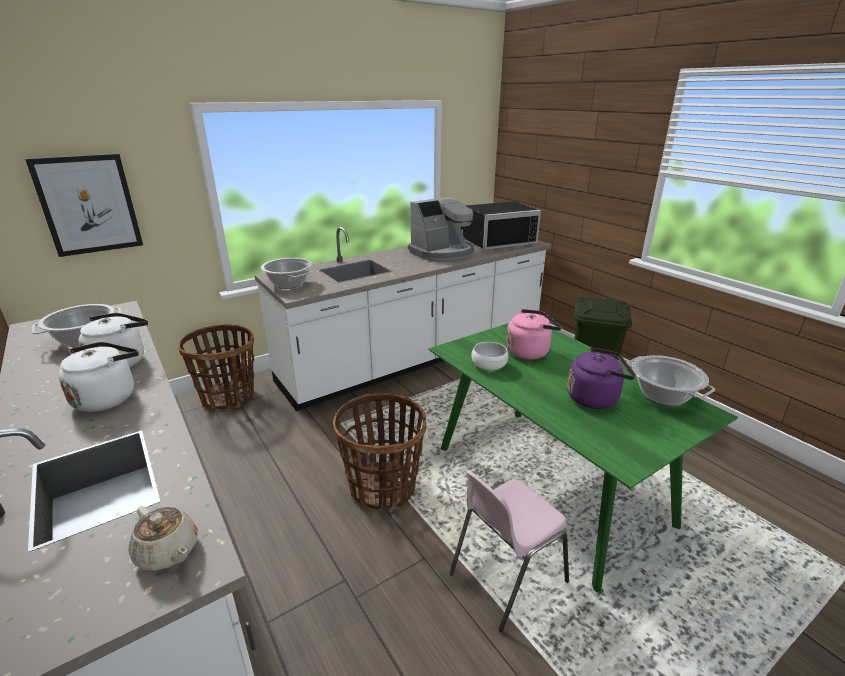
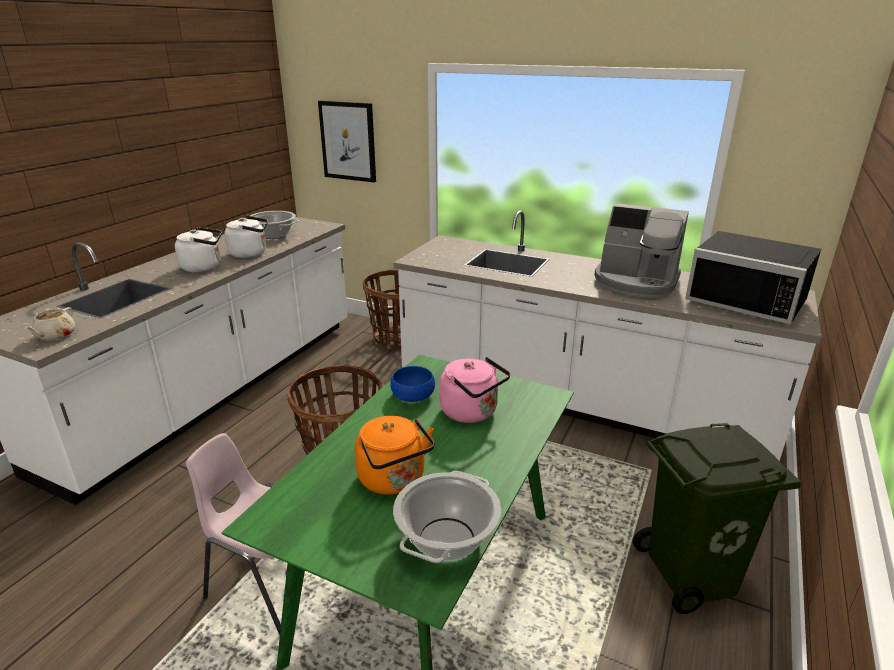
camera: 60 degrees right, 0 degrees up
(289, 284) = (435, 251): cooking pot -> none
(489, 365) = (413, 395): white bowl -> blue bowl
(595, 398) = (394, 480): purple kettle -> orange kettle

